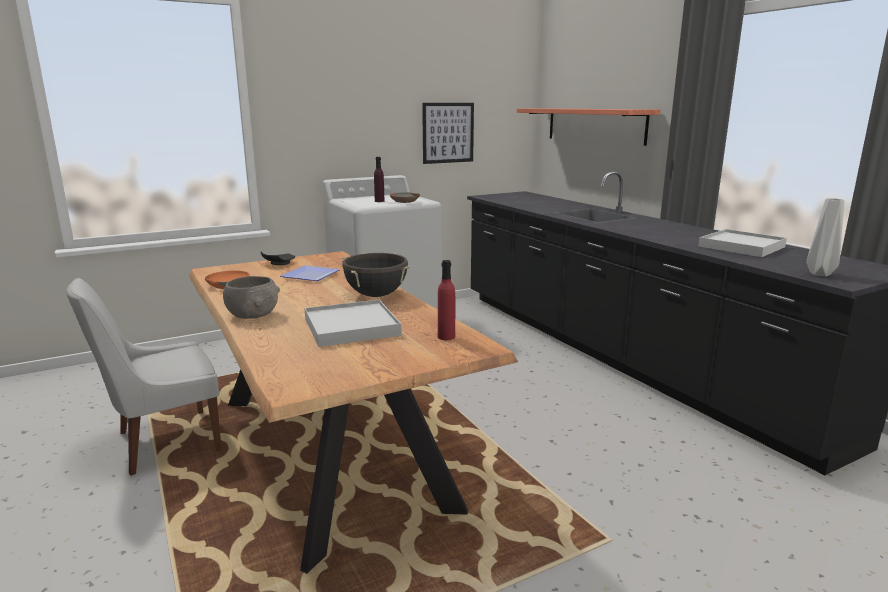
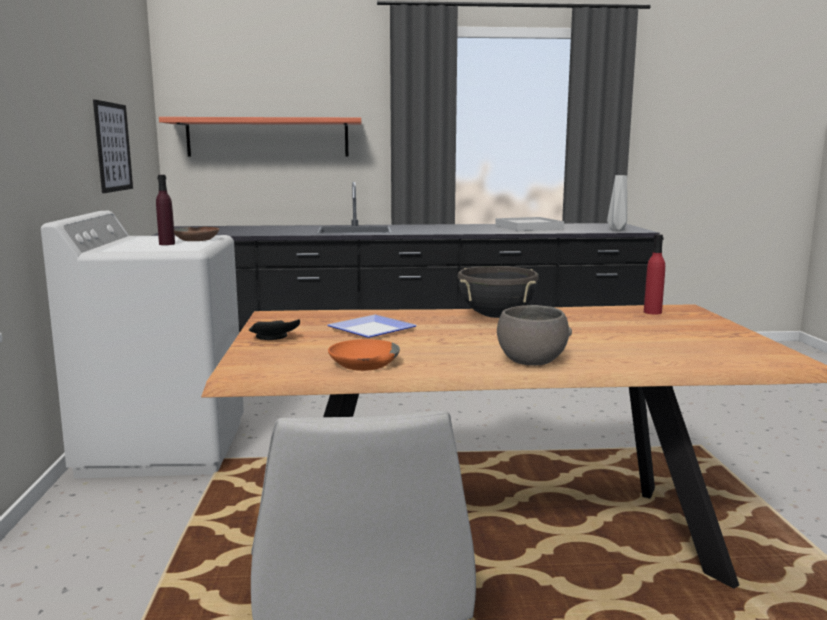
camera: 65 degrees left, 5 degrees down
(351, 327) = (607, 331): white tray -> none

